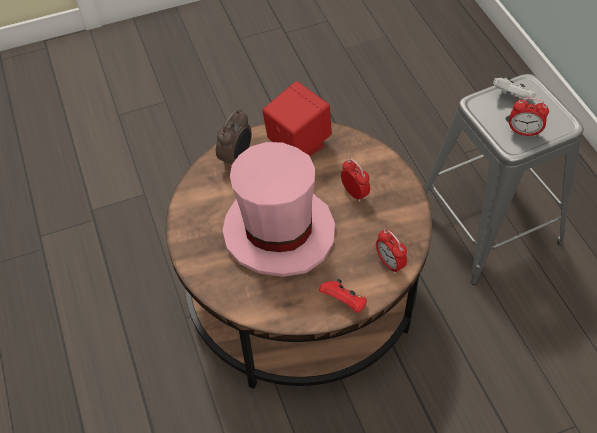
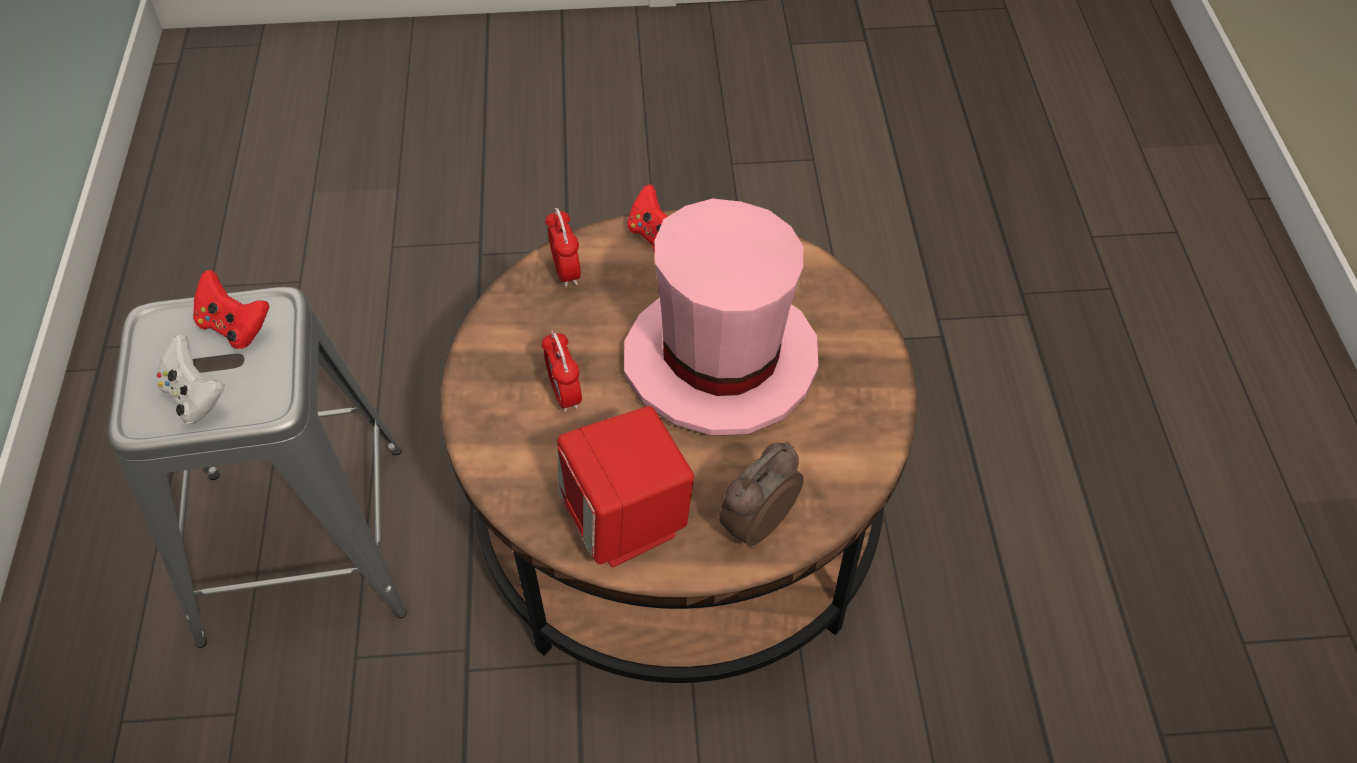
camera: 165 degrees left, 0 degrees up
(523, 132) = (235, 327): alarm clock -> red game controller

